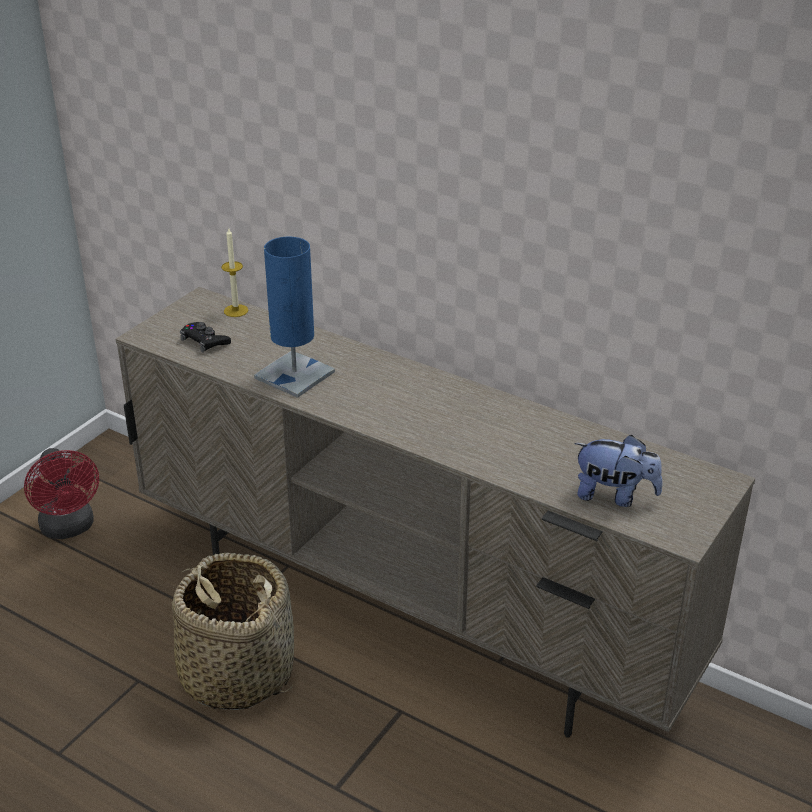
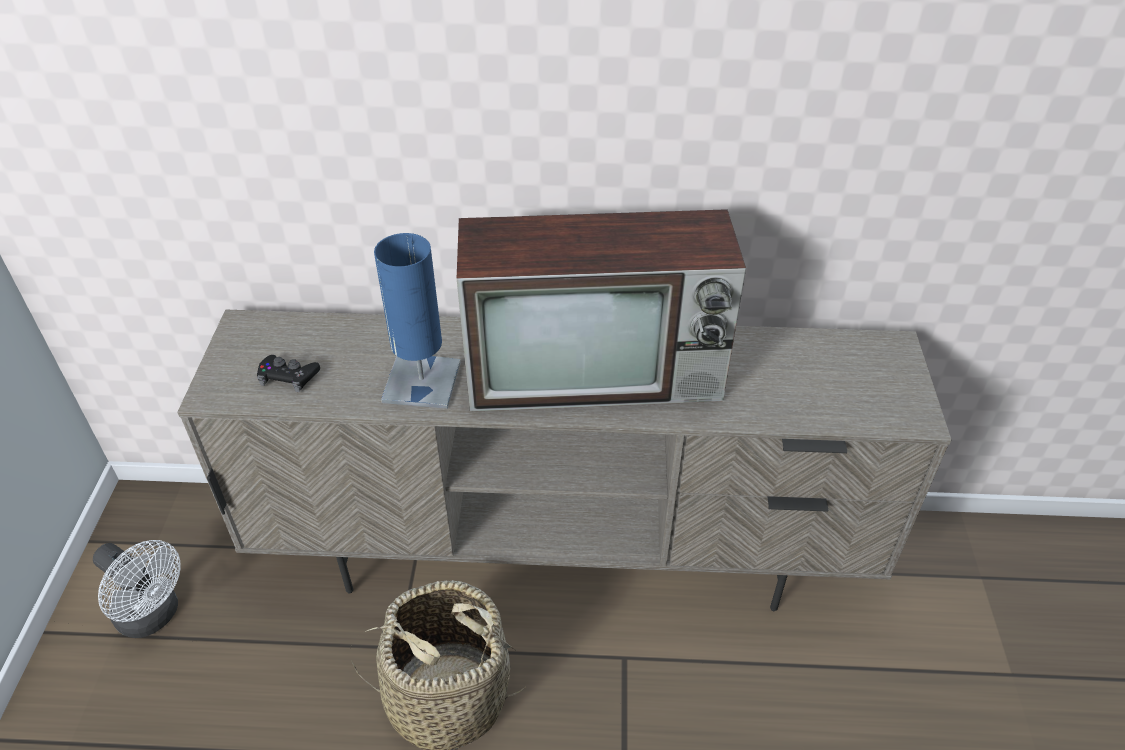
camera: 30 degrees left, 10 degrees up
(69, 528) = (154, 616): red fan -> white fan
(236, 310) = (293, 325): candle -> none
(435, 414) = (598, 373): none -> television
(614, 495) = (828, 398): plush toy -> none

